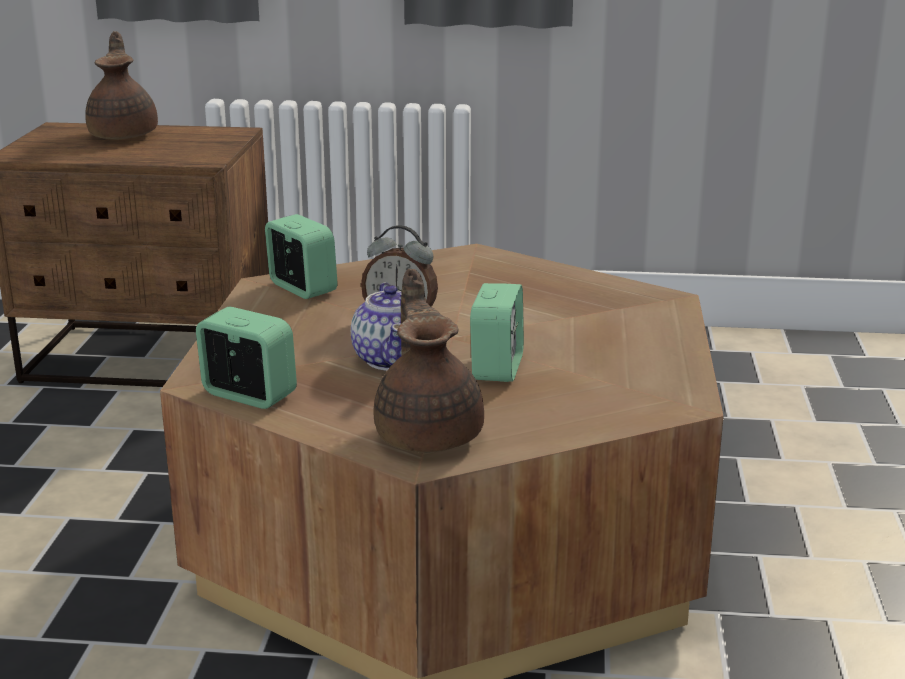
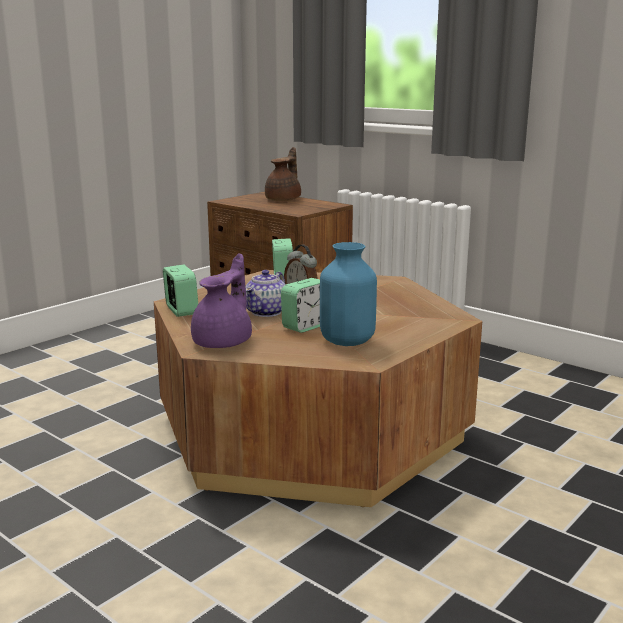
camera: 35 degrees right, 5 degrees down
(429, 433) = (224, 342): brown teapot -> purple teapot
(595, 376) = (347, 340): none -> blue vase

